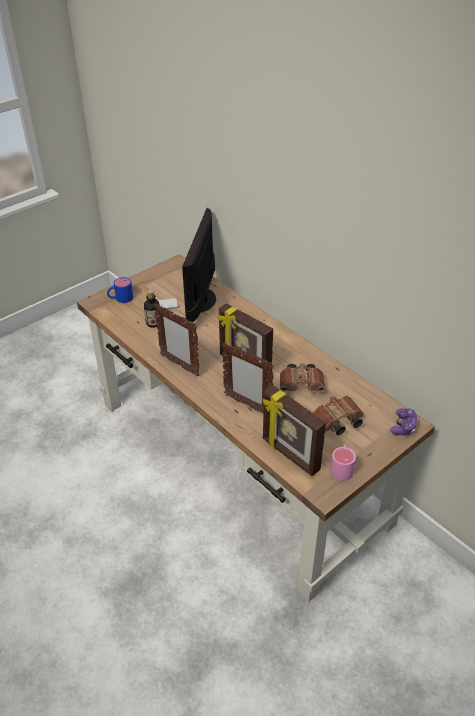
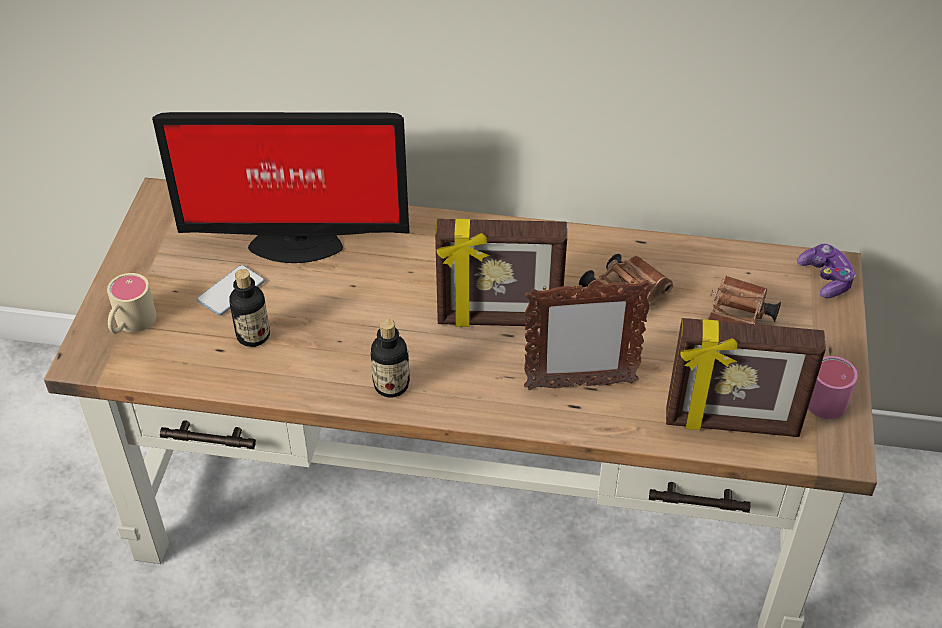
camera: 40 degrees left, 5 degrees up
(120, 298) = (130, 324): blue mug -> beige mug
(179, 365) = (391, 385): picture frame -> bottle
(203, 300) = (293, 242): monitor -> monitor turned 60 degrees counterclockwise

